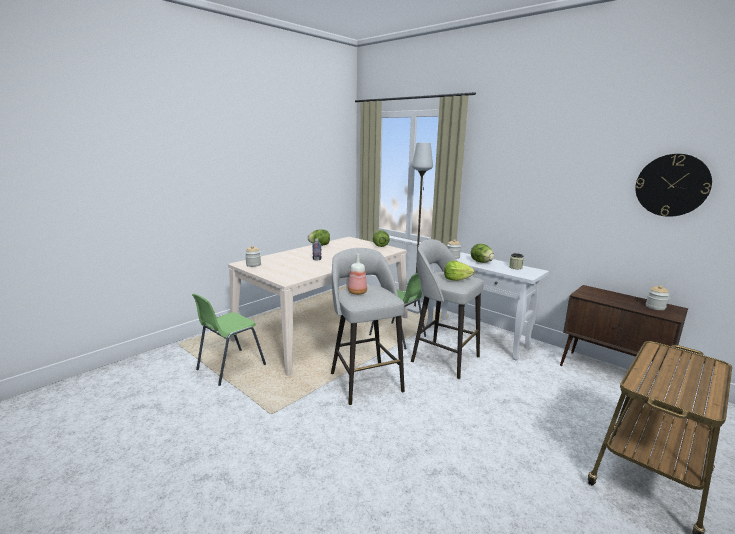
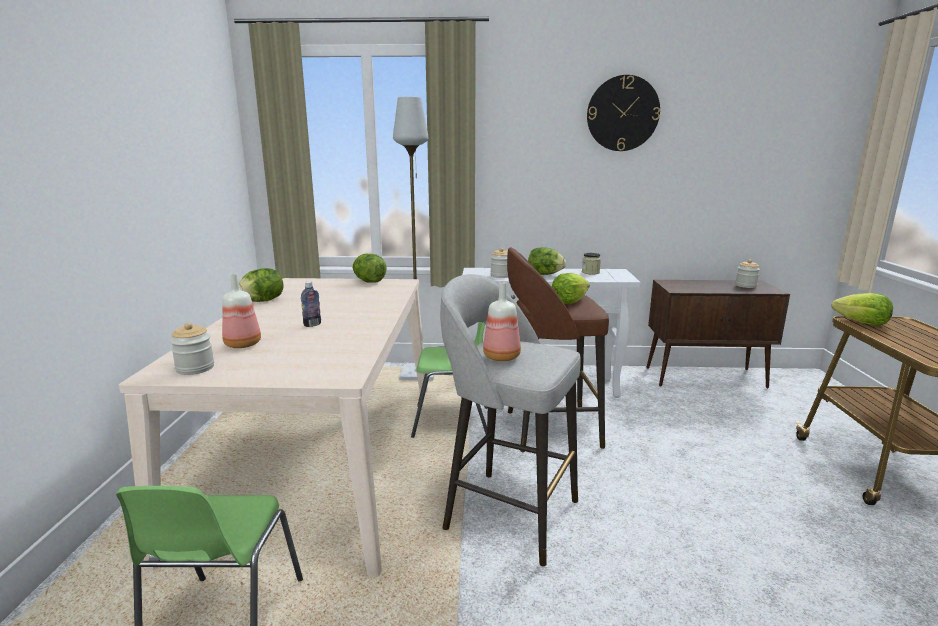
camera: 40 degrees left, 0 degrees up
(281, 261) = (244, 344): none -> bottle
(443, 358) = (549, 429): grey stool -> brown stool
(662, 351) = (861, 323): none -> lettuce
(672, 185) = (740, 143): wall clock -> wall clock (622, 113)

